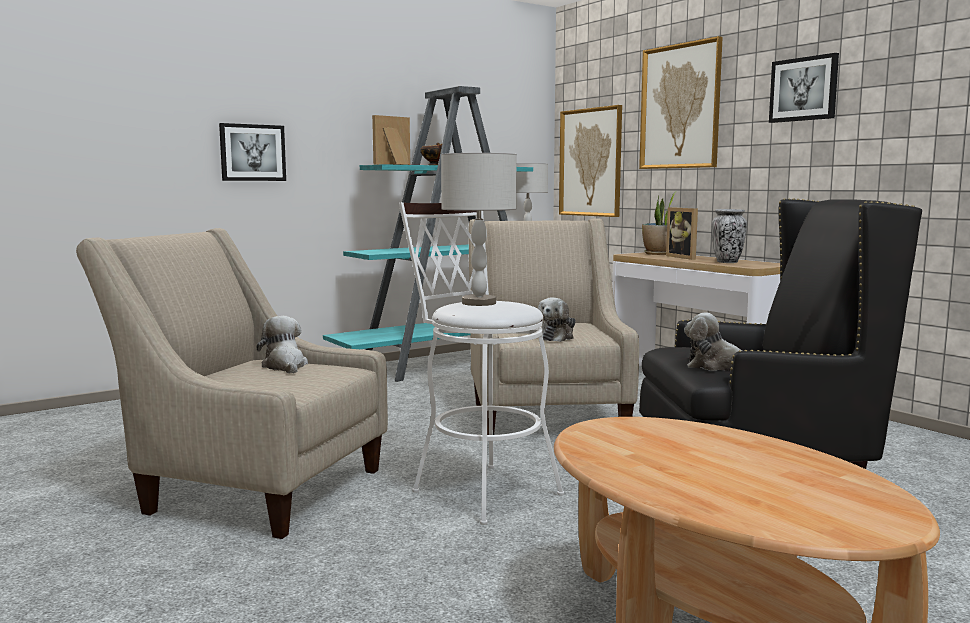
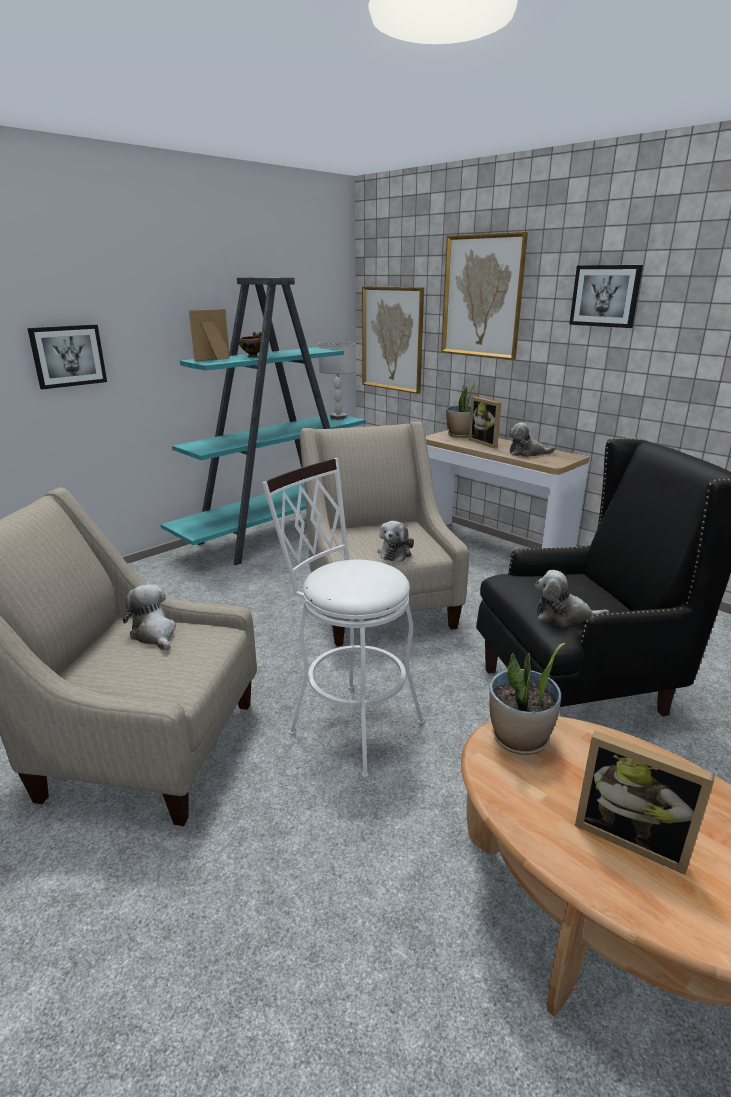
camera: 10 degrees left, 15 degrees up
(478, 303) = (346, 573): grey table lamp -> none
(625, 427) = (519, 739): none -> potted plant
(711, 475) = (631, 836): none -> picture frame
(727, 262) = (527, 453): vase -> plush toy

